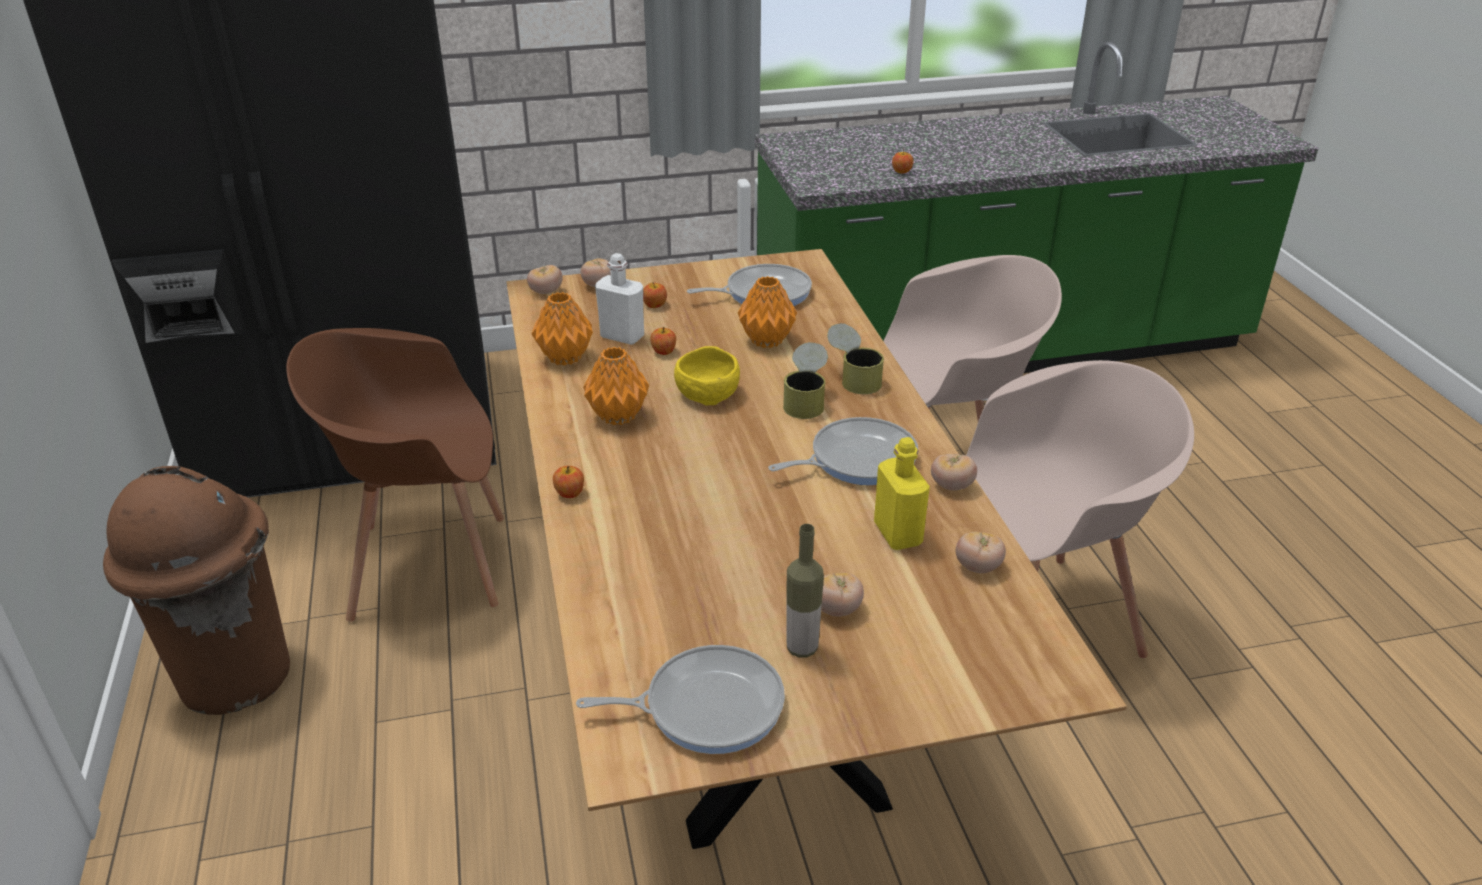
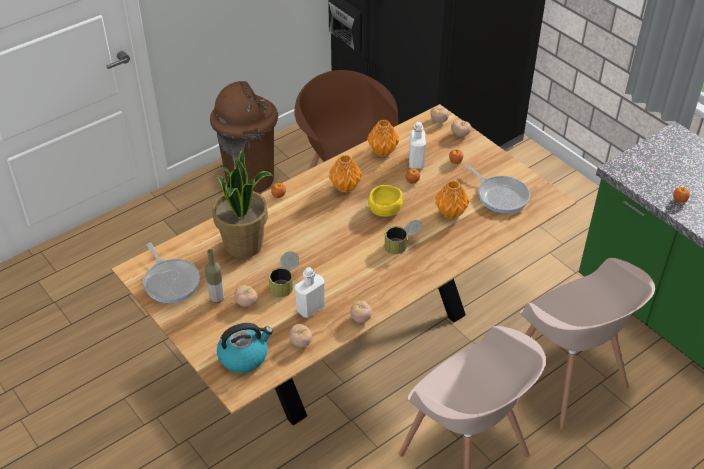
camera: 65 degrees right, 10 degrees up
(673, 571) = (244, 245): none -> potted plant
(853, 378) = (436, 256): can -> can (285, 283)
(857, 459) = (362, 278): frying pan -> none
(897, 534) = (310, 308): yellow bottle -> white bottle
(982, 649) = (244, 356): none -> kettle

